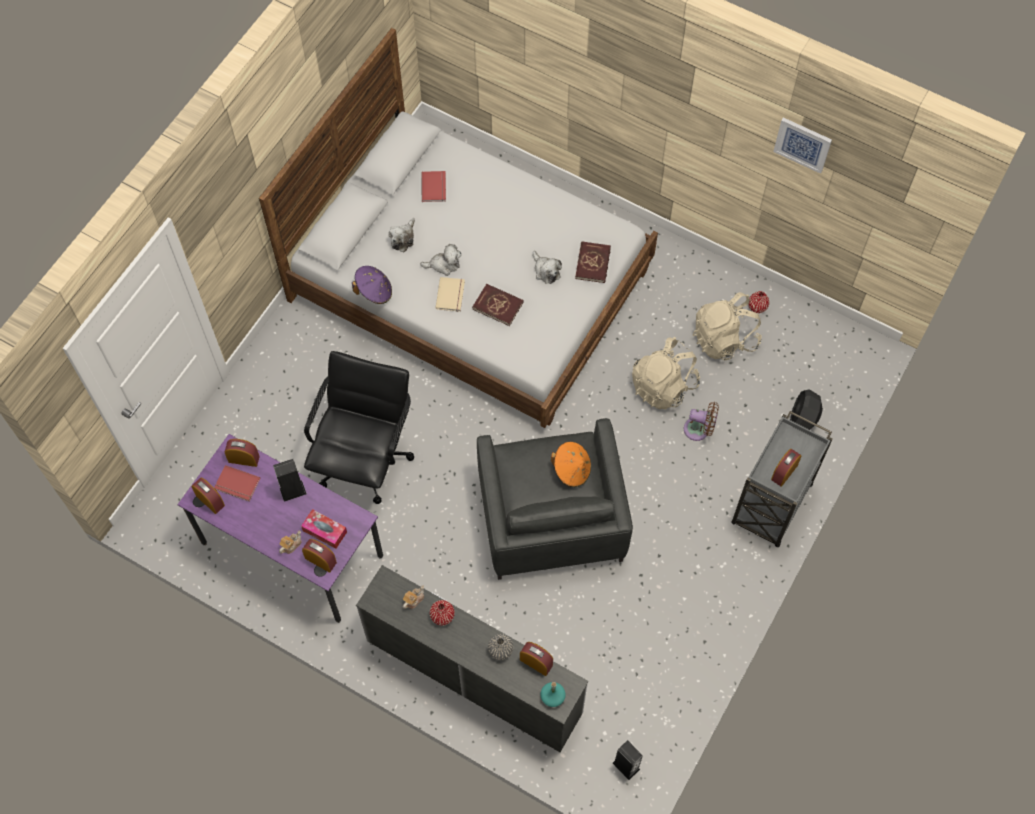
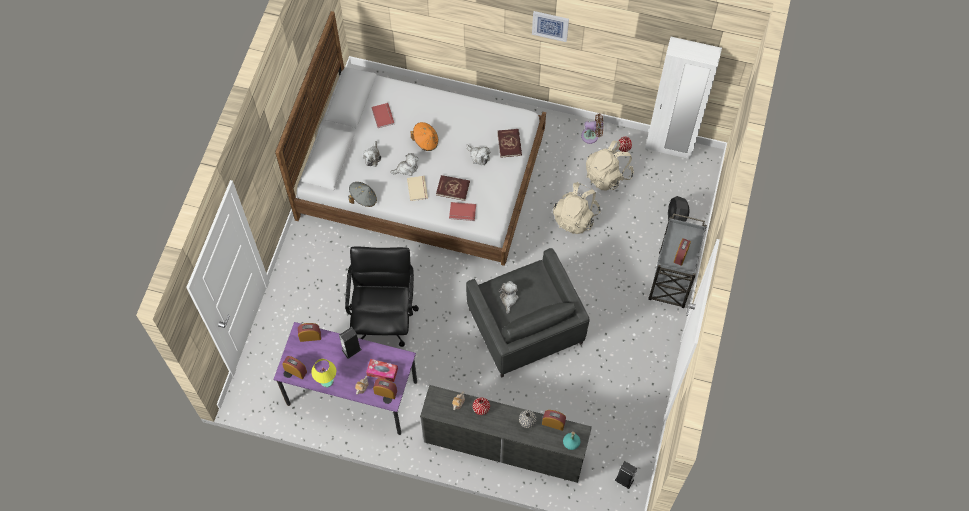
camera: 15 degrees left, 0 degrees up
(237, 485) = (311, 355): red book -> red book (462, 212)
(247, 524) = (326, 380): none -> yellow table lamp
(374, 291) = (363, 198): purple hat -> grey hat
(530, 474) = (508, 298): none -> plush toy
(571, 469) = (535, 289): orange hat -> orange hat (425, 141)
(699, 430) = (608, 241): brown fan -> brown fan (591, 136)
(802, 144) = (640, 31): picture -> picture (550, 25)
(821, 320) = (669, 147): none -> white wardrobe

